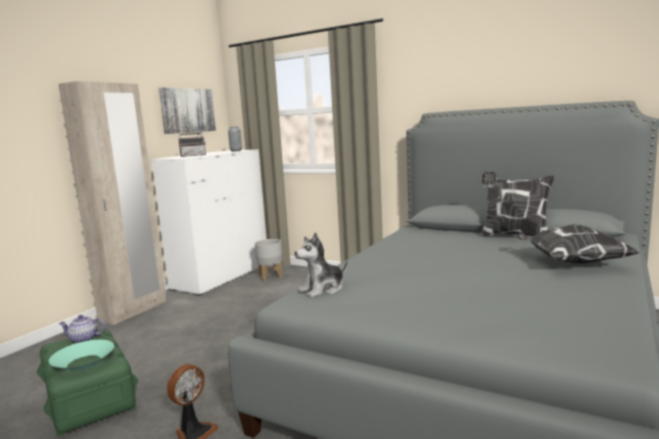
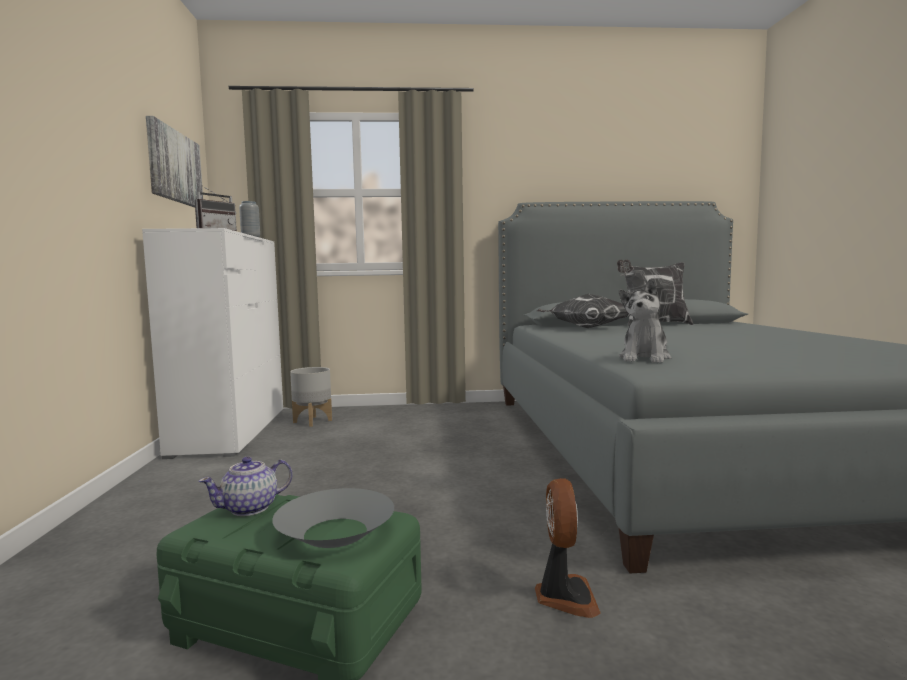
camera: 35 degrees left, 5 degrees down
(84, 362) = (335, 532): turquoise bowl -> grey bowl
(134, 311) = (139, 493): beige wardrobe -> none
(571, 262) = (761, 331): pillow -> pillow (586, 328)

